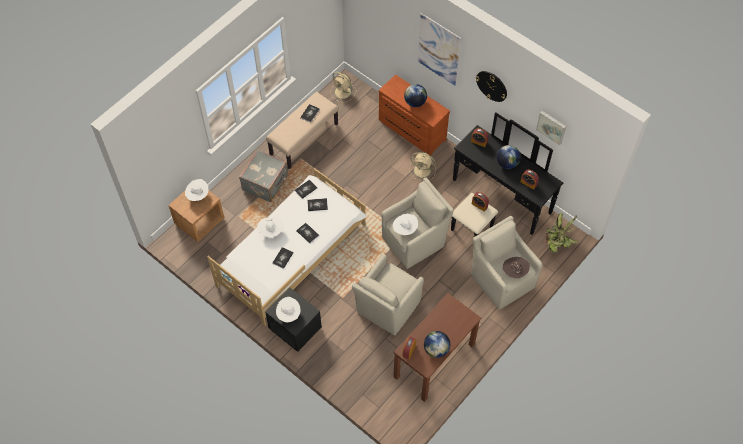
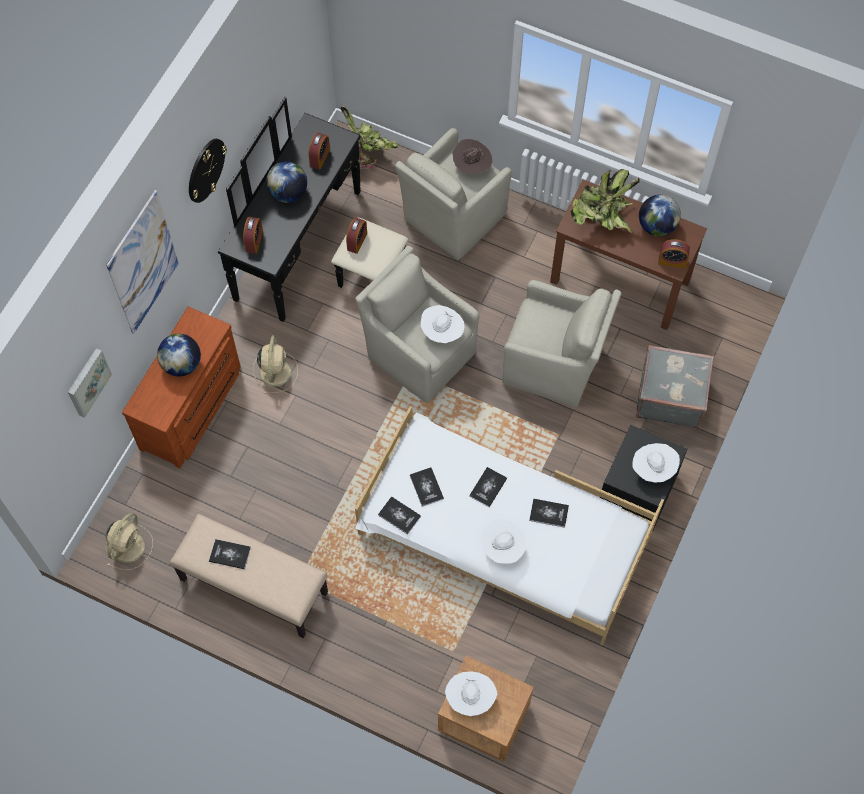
camera: 105 degrees left, 5 degrees up
(266, 183) = (369, 624): grey suitcase -> grey suitcase (670, 396)
(449, 320) = (601, 219): none -> potted plant
(551, 126) = (269, 76): picture -> picture (87, 381)

